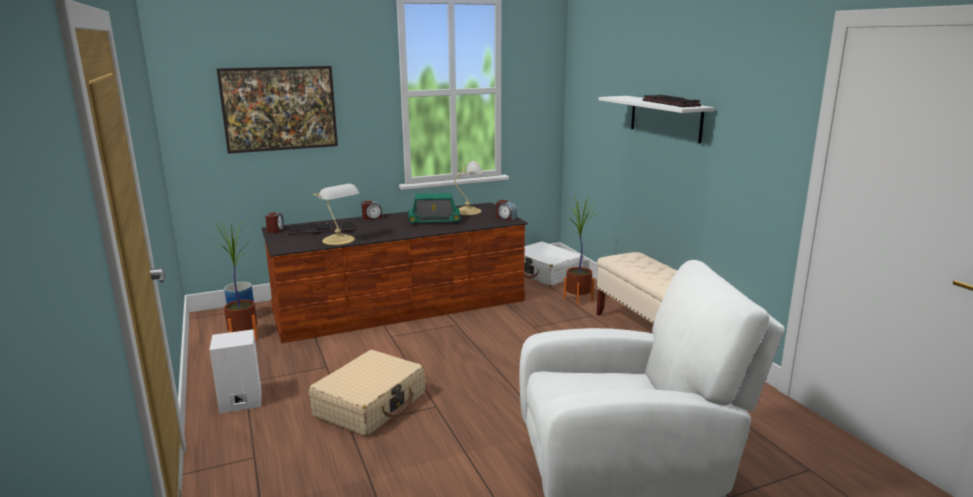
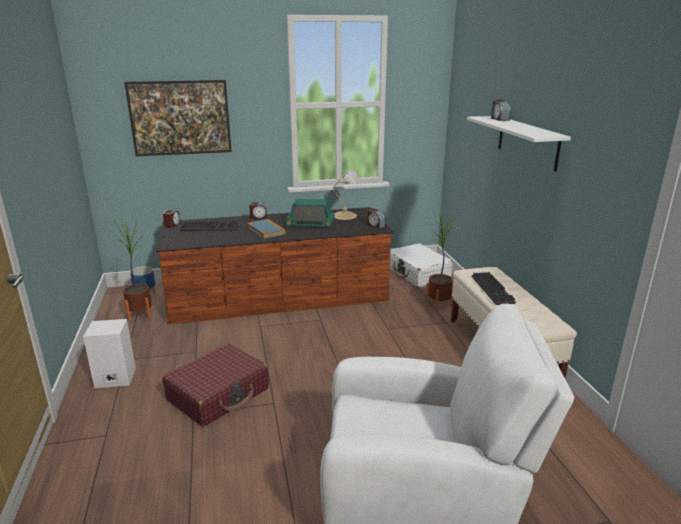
camera: 10 degrees right, 5 degrees up
(339, 240) = (219, 239): table lamp -> none
(370, 405) = (218, 394): beige suitcase -> red suitcase
(388, 229) = (266, 230): none -> book
(633, 97) = (499, 119): none -> alarm clock
(672, 103) = (531, 129): keyboard -> keyboard (494, 290)

